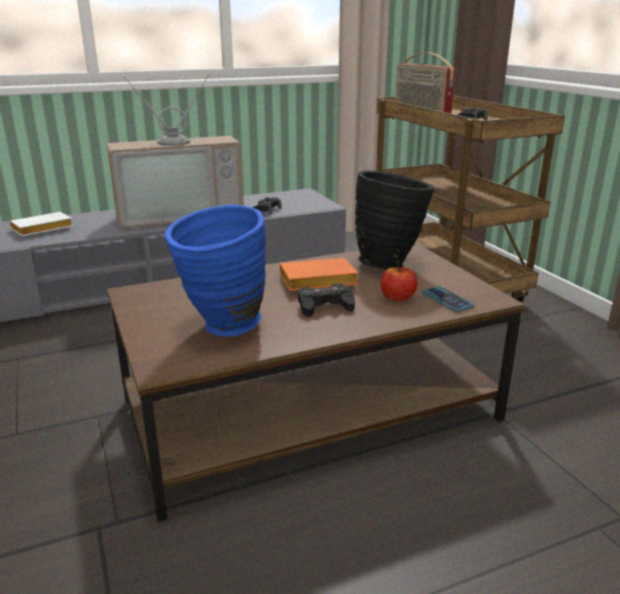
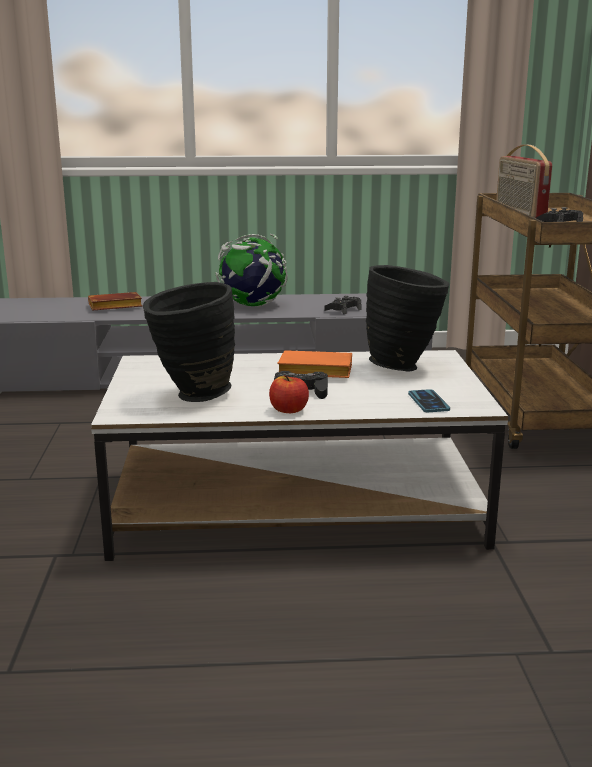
camera: 20 degrees right, 5 degrees down
(41, 230) = (114, 307): white book -> brown book
(180, 214) = (252, 305): television -> globe
(222, 329) = (192, 396): blue vase -> black vase
(312, 408) = (298, 505): brown coffee table -> white coffee table
(397, 297) = (379, 394): apple -> apple (289, 410)

